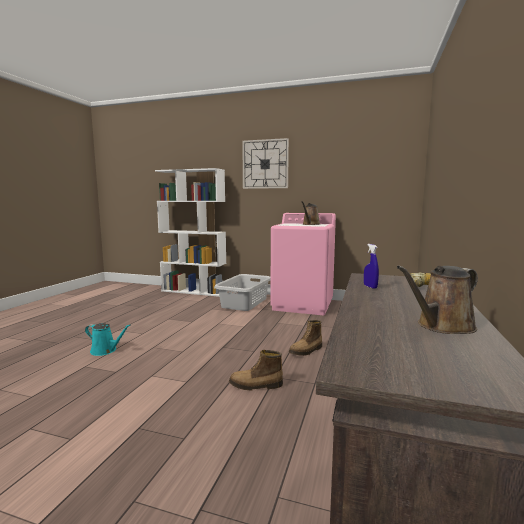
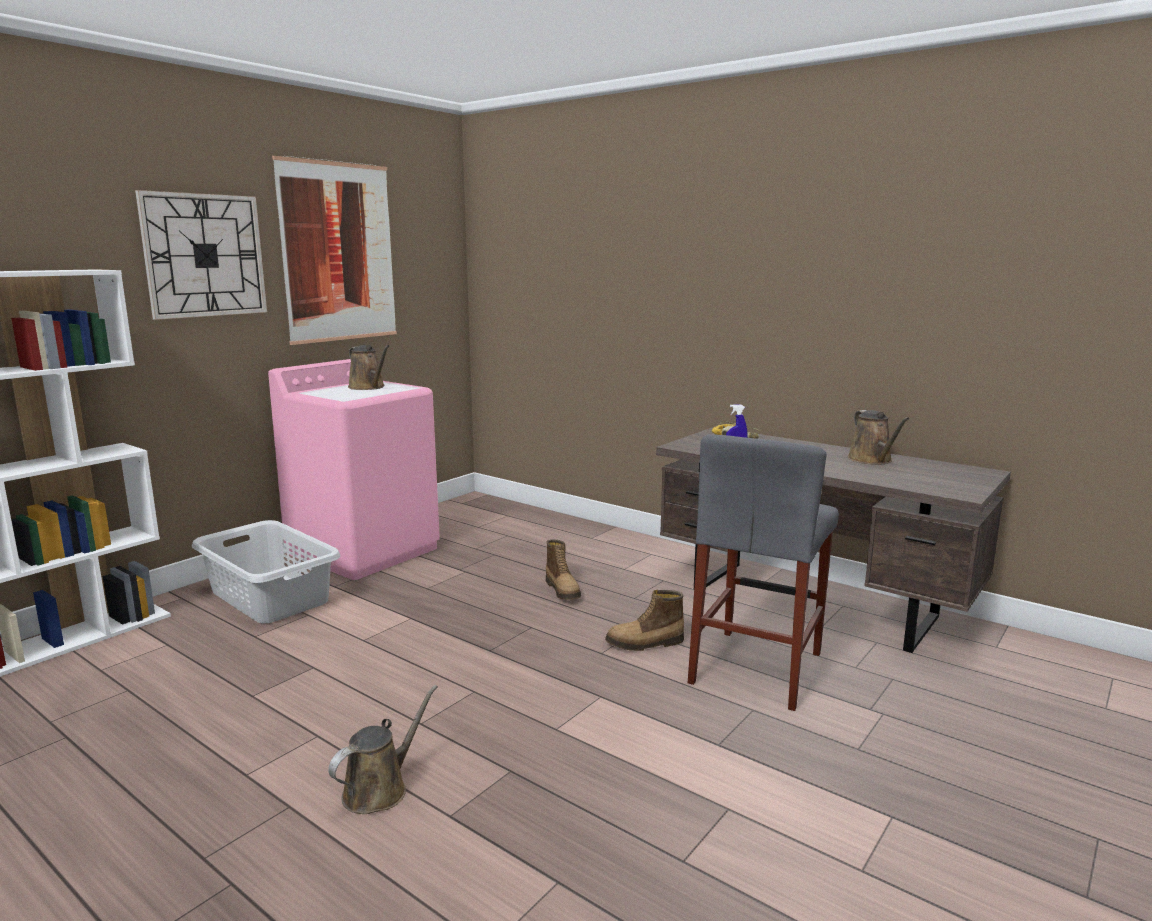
camera: 70 degrees left, 5 degrees up
(105, 350) = (380, 789): turquoise watering can -> brown watering can
(246, 435) = (756, 667): none -> grey stool
(256, 386) = (645, 644): boot -> boot turned 60 degrees clockwise
(330, 160) = (338, 252): none -> picture

